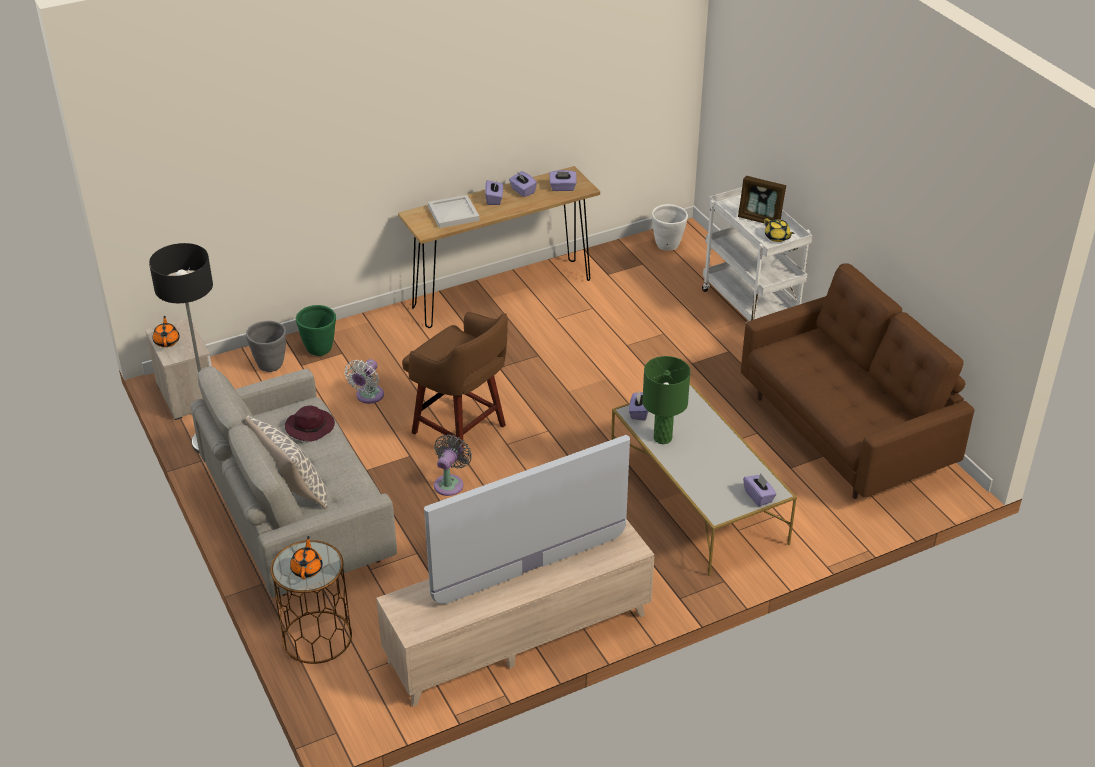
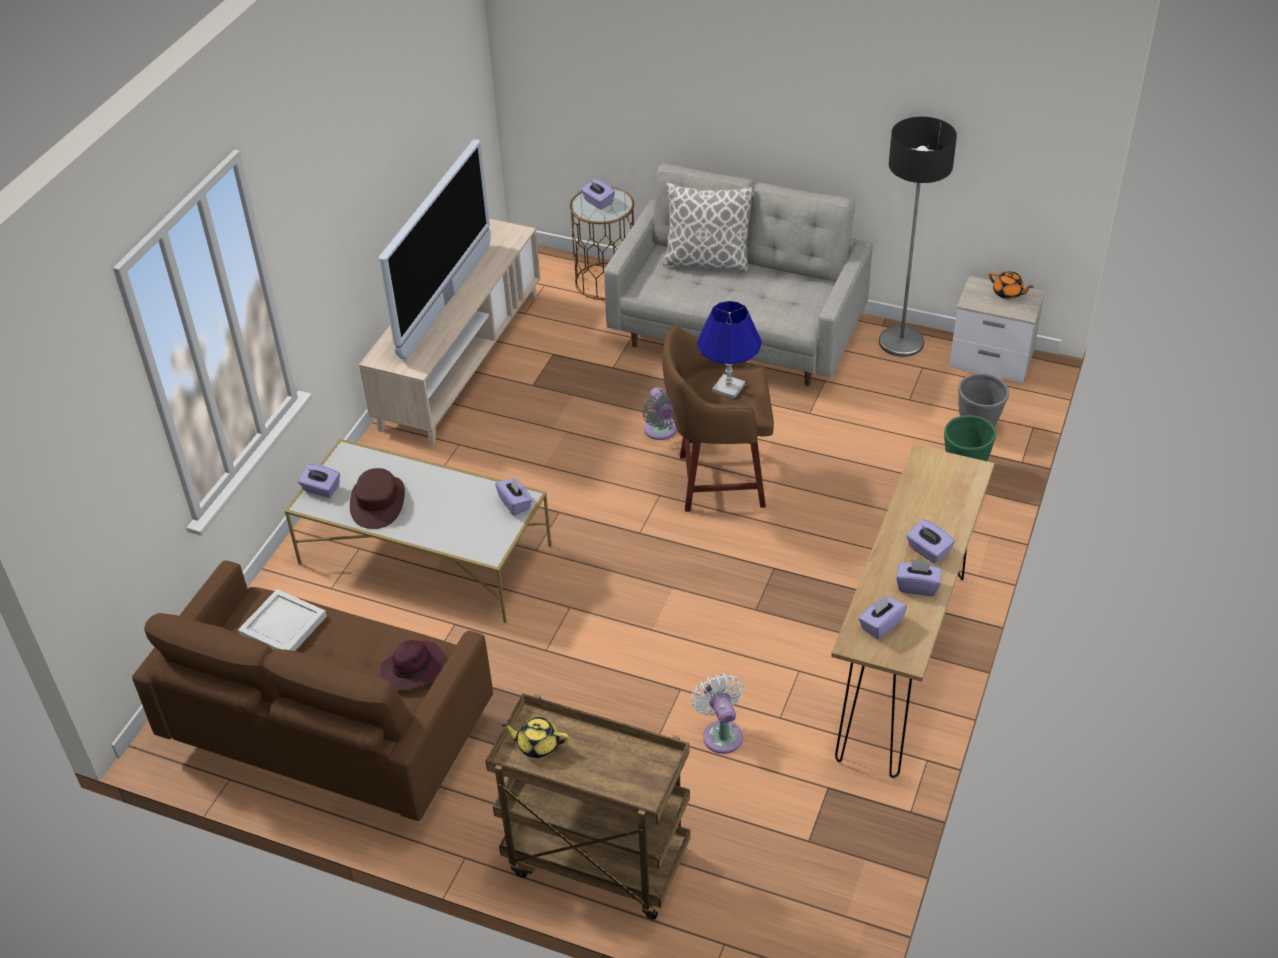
camera: 140 degrees right, 5 degrees up
(307, 569) = (598, 202): orange teapot -> purple tissue box
(311, 427) = (771, 306): purple hat -> purple hat (412, 669)
(368, 396) = (846, 457): white fan -> white fan (721, 733)
(450, 349) = (728, 388): none -> blue table lamp
(454, 213) = (938, 501): white tray -> white tray (283, 627)
(663, 438) = (465, 491): green table lamp -> none
(668, 246) = (816, 905): white planter -> none
(727, 464) = (378, 502): none -> brown hat
(751, 307) = (595, 861): white cart -> brown cart
(760, 219) = (591, 766): picture frame -> none

